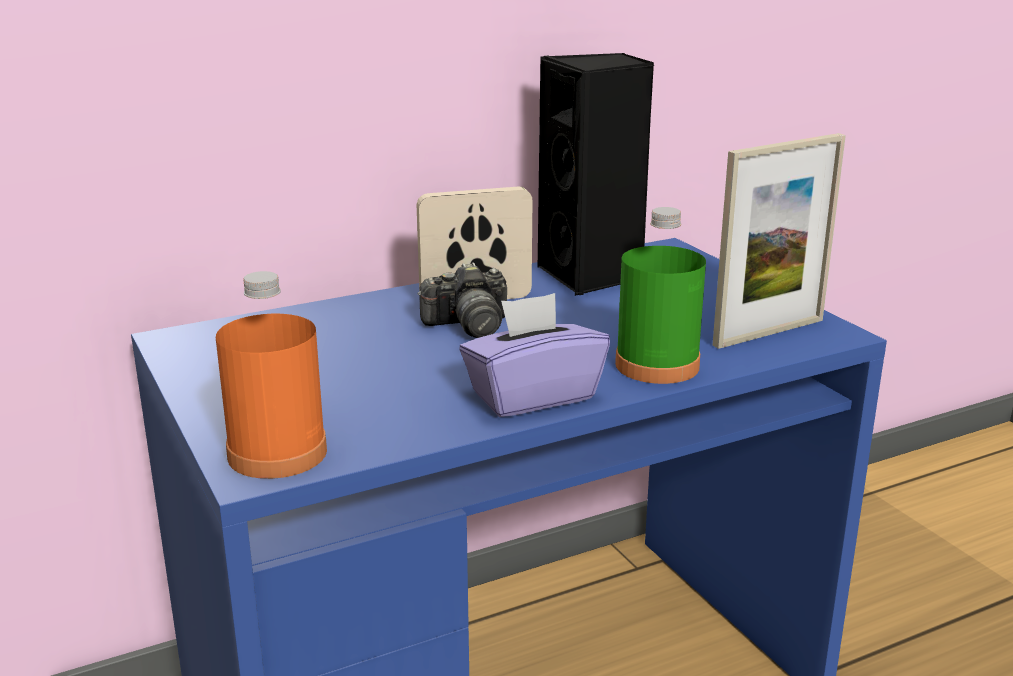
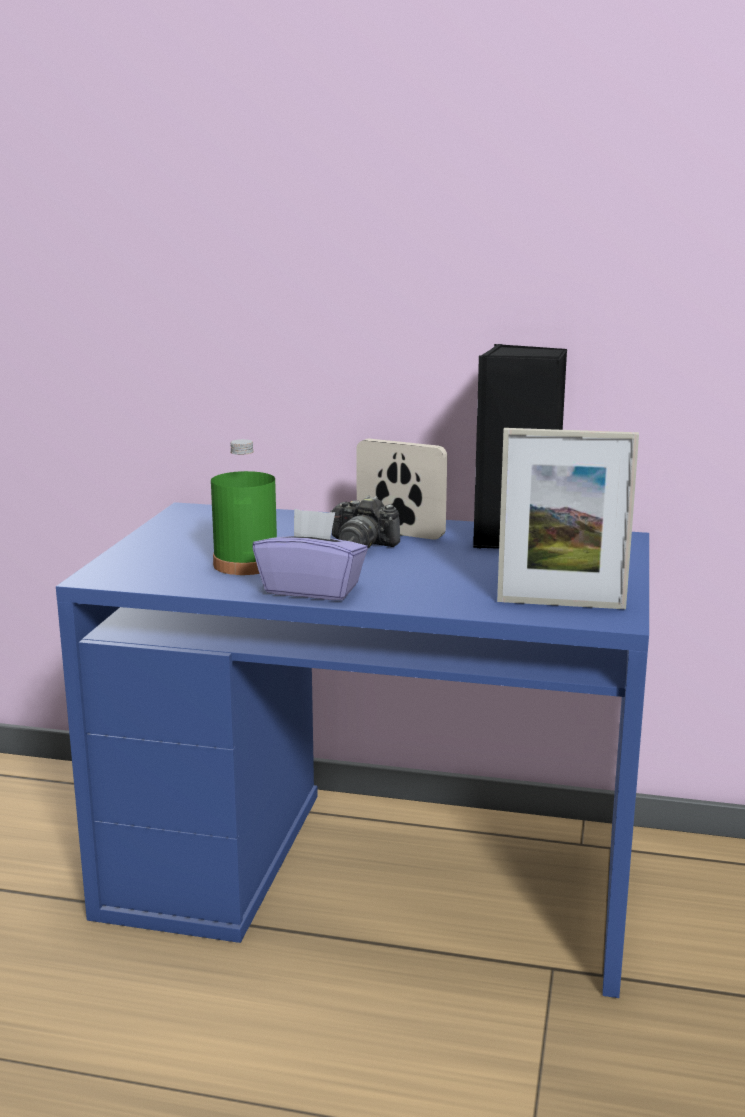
camera: 40 degrees right, 5 degrees down
(277, 453) = (124, 573): orange bottle -> none
(657, 365) = (429, 598): green bottle -> green bottle (246, 564)

